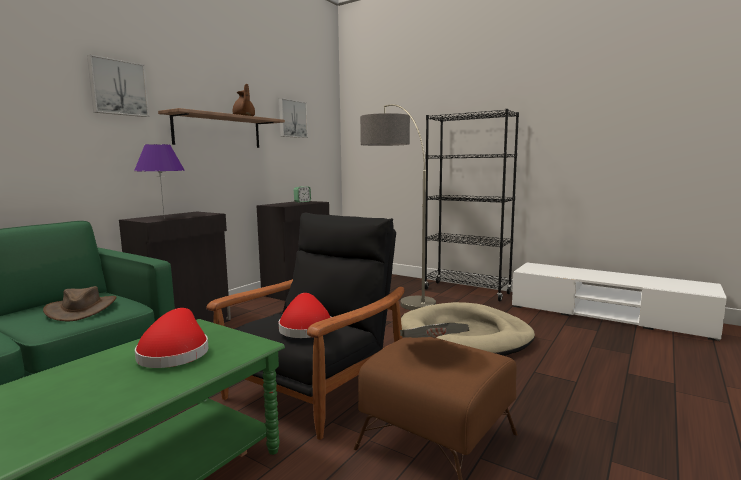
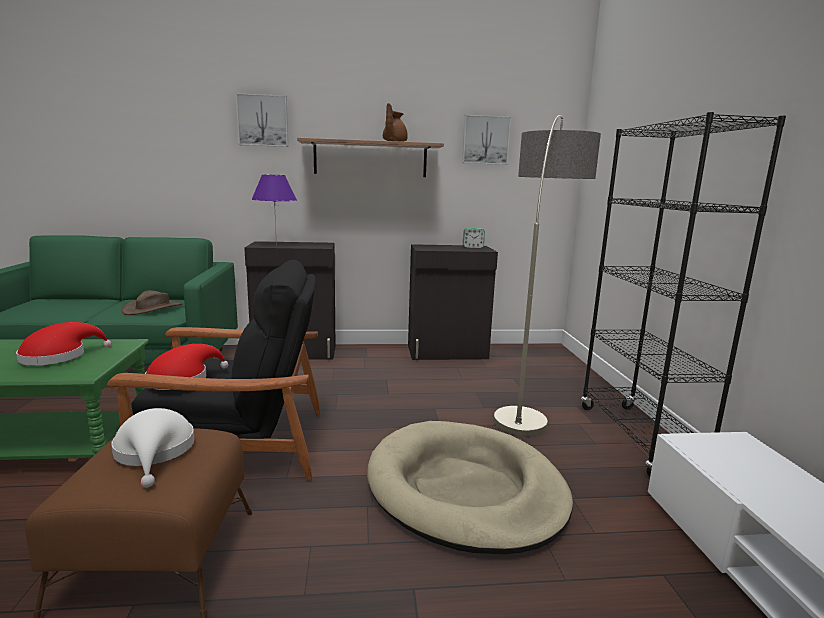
camera: 50 degrees right, 5 degrees up
(433, 350) = (155, 452): newspaper -> white hat

